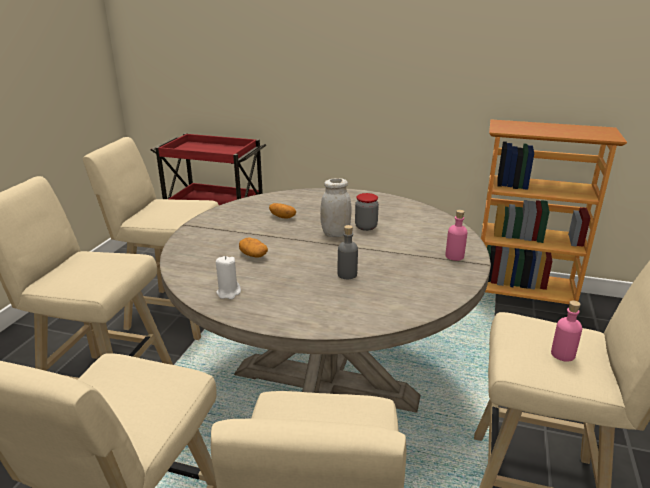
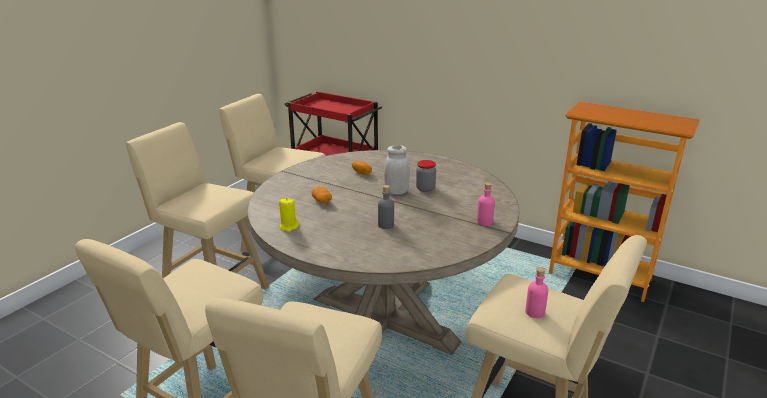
camera: 15 degrees right, 0 degrees up
(228, 293) = (289, 227): white candle -> yellow candle

